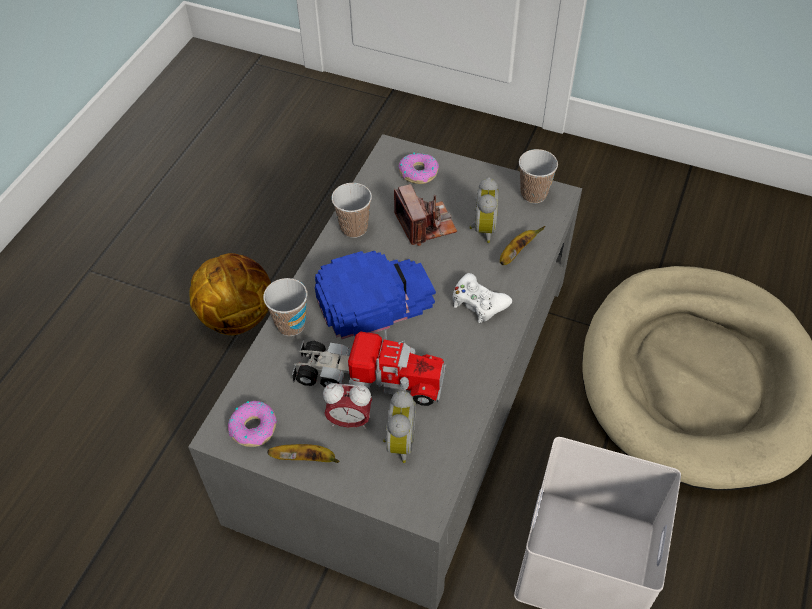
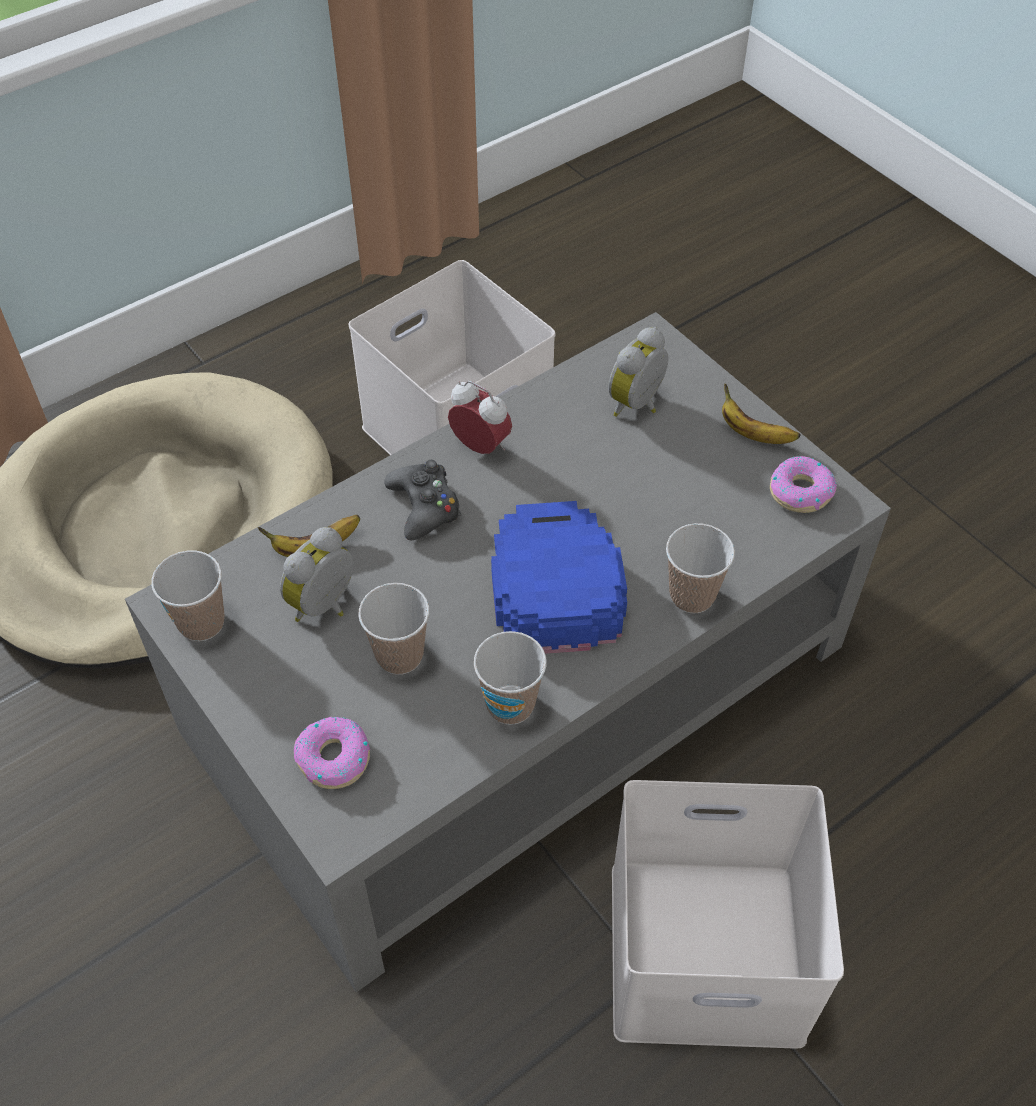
camera: 150 degrees left, 0 degrees up
(237, 316) = (701, 955): basketball -> white storage box
(349, 421) = (680, 449): alarm clock -> alarm clock (481, 446)
(369, 378) = (629, 483): toy truck -> none
(374, 297) = (553, 579): blue cap -> blue cap turned 75 degrees clockwise
(425, 224) = (399, 656): camera -> cup
(478, 303) = (424, 506): white game controller -> black game controller

